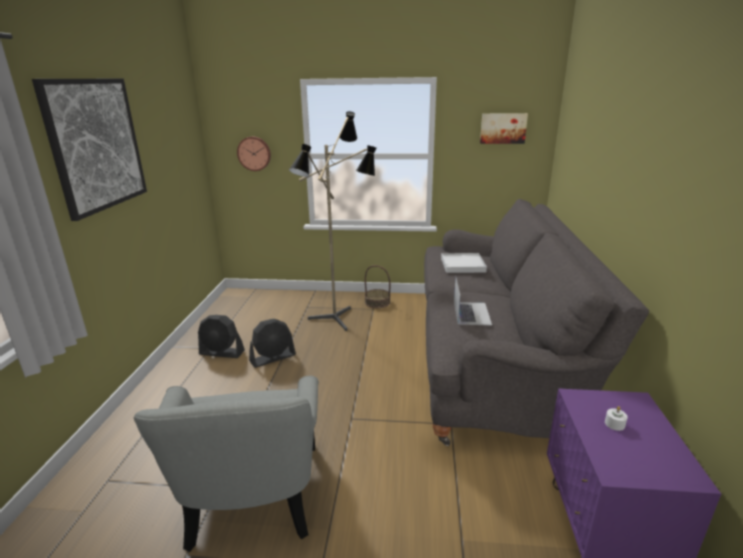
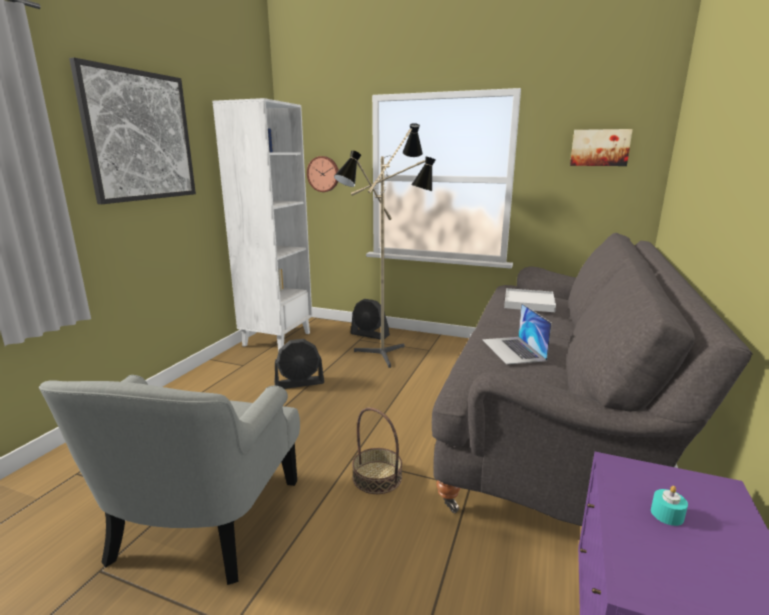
camera: 15 degrees right, 5 degrees down
(222, 352) = (252, 371): black fan -> black fan (370, 335)
(228, 316) = (277, 339): none -> white bookcase
(377, 302) = (437, 344): basket -> basket (377, 477)
(471, 313) = (513, 350): laptop -> laptop turned 150 degrees clockwise
(614, 424) = (667, 514): white candle -> turquoise candle

